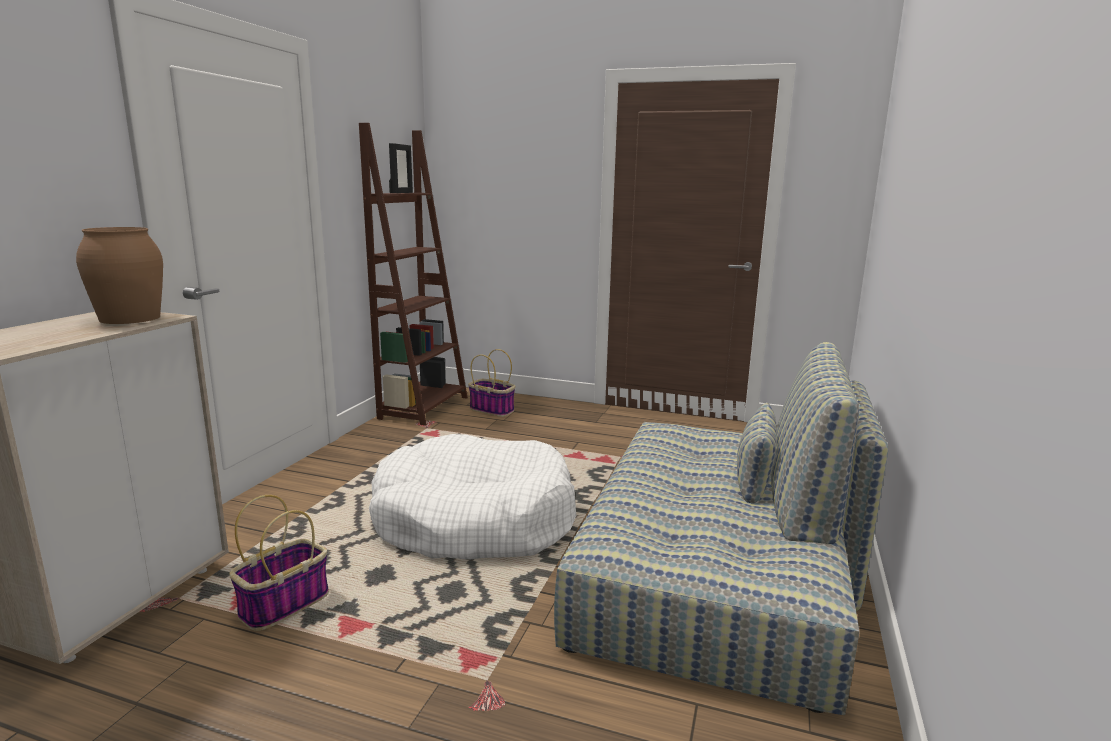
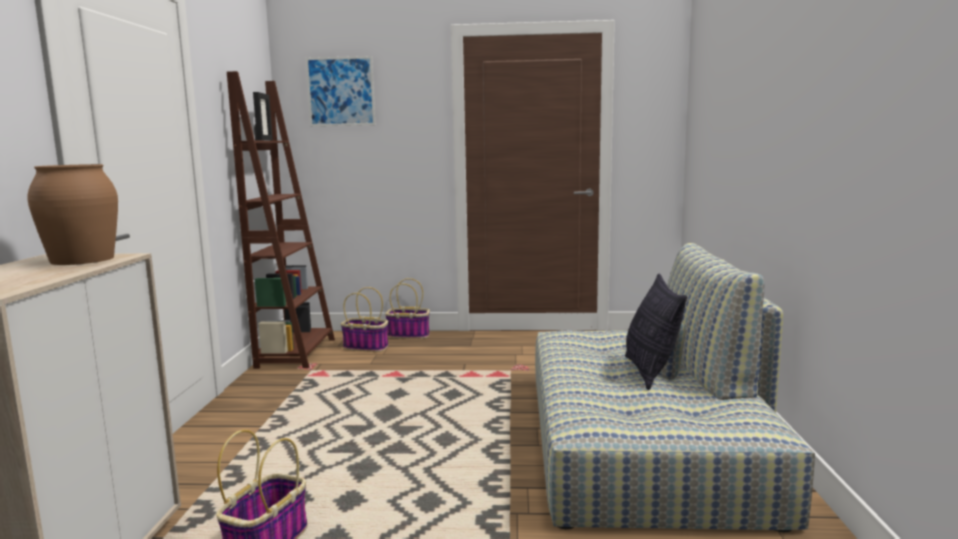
camera: 15 degrees left, 5 degrees down
(474, 520) = (410, 440): white dog bed -> none
(489, 142) = (341, 91): none -> picture
(541, 402) = (409, 335): none -> basket
(728, 491) = (650, 372): none -> pillow

